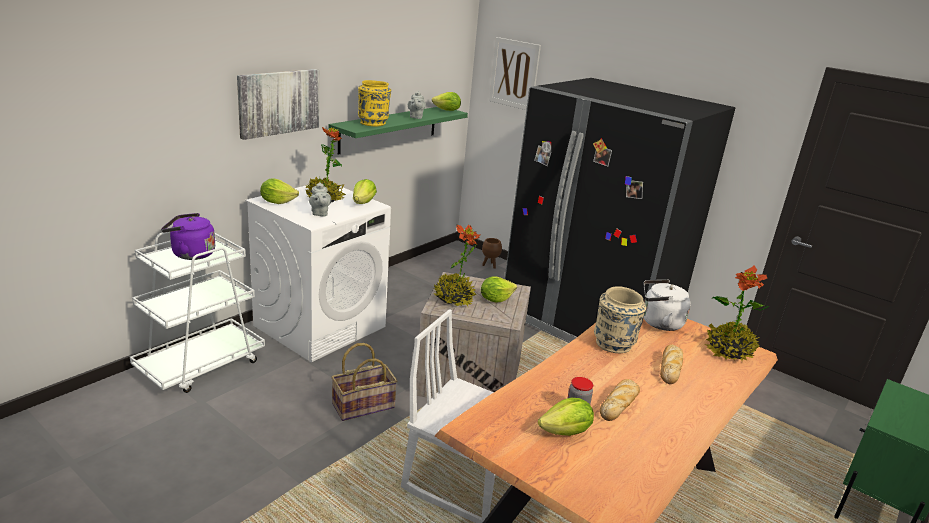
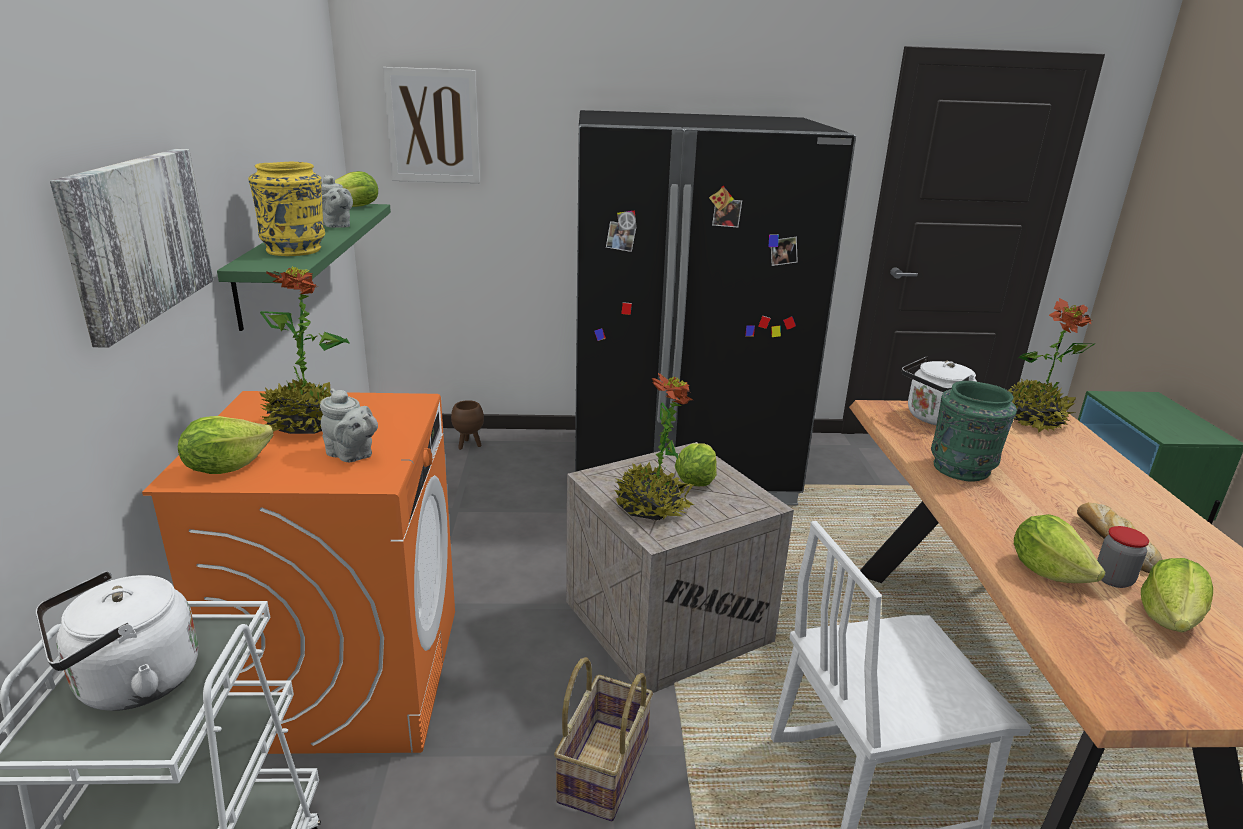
camera: 40 degrees left, 0 degrees up
(190, 254) = (131, 684): purple kettle -> white kettle
(320, 326) = (348, 674): white washing machine -> orange washing machine
(363, 203) = (387, 405): lettuce -> lettuce (1047, 571)
(613, 344) = (963, 469): beige vase -> green vase
(670, 367) = (1045, 467): bread -> none

